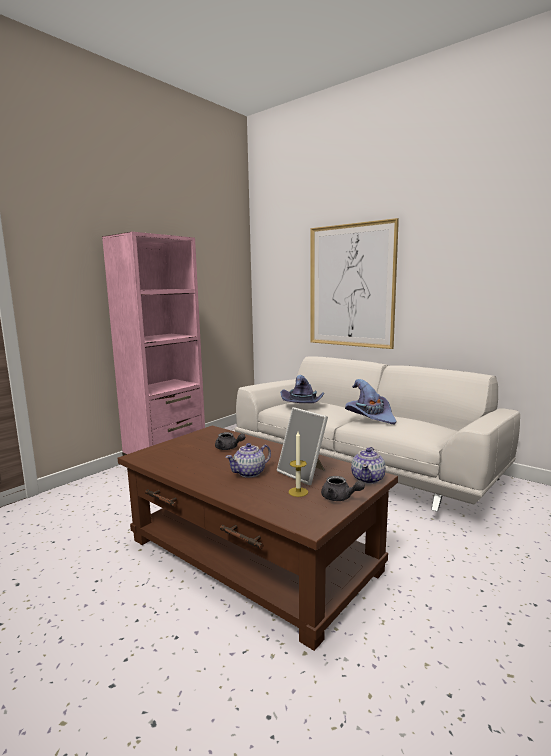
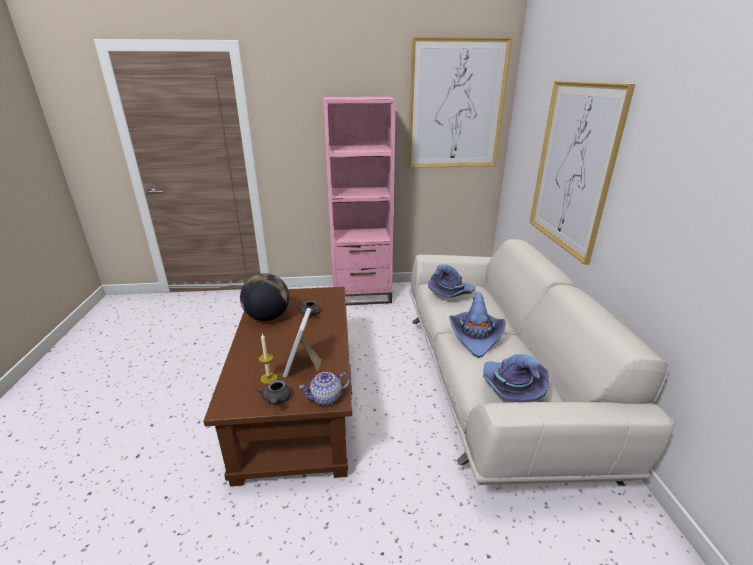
camera: 45 degrees right, 15 degrees up
(190, 464) = (267, 317): none -> globe
(214, 254) = (456, 106): none -> picture
(250, 473) = (279, 344): teapot -> none
(439, 428) = (510, 388): none -> purple hat

